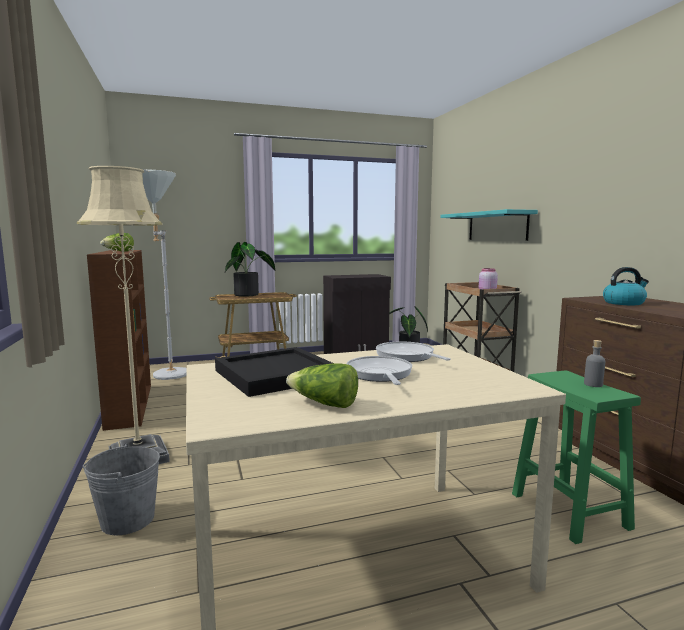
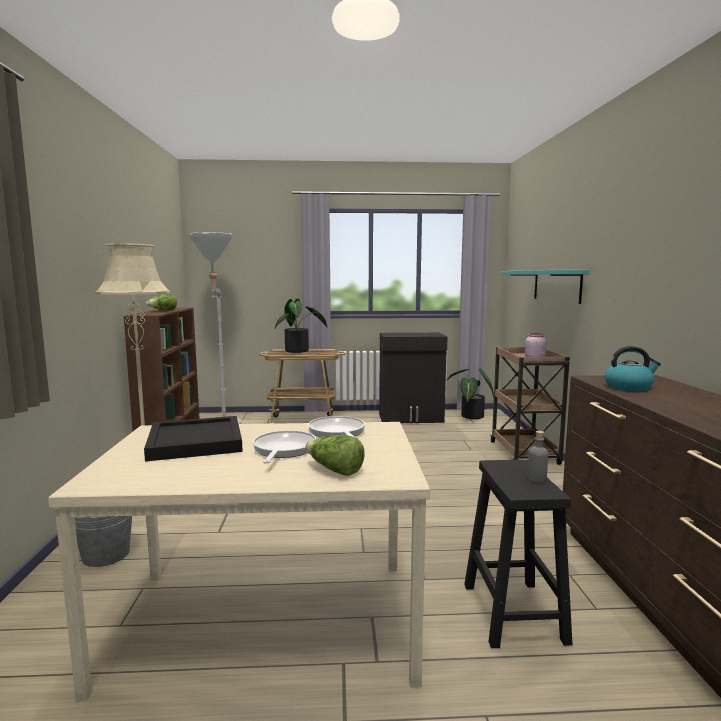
camera: 15 degrees right, 0 degrees up
(324, 404) = (194, 475): lettuce -> lettuce (334, 470)
(571, 511) = (514, 614): green stool -> black stool

